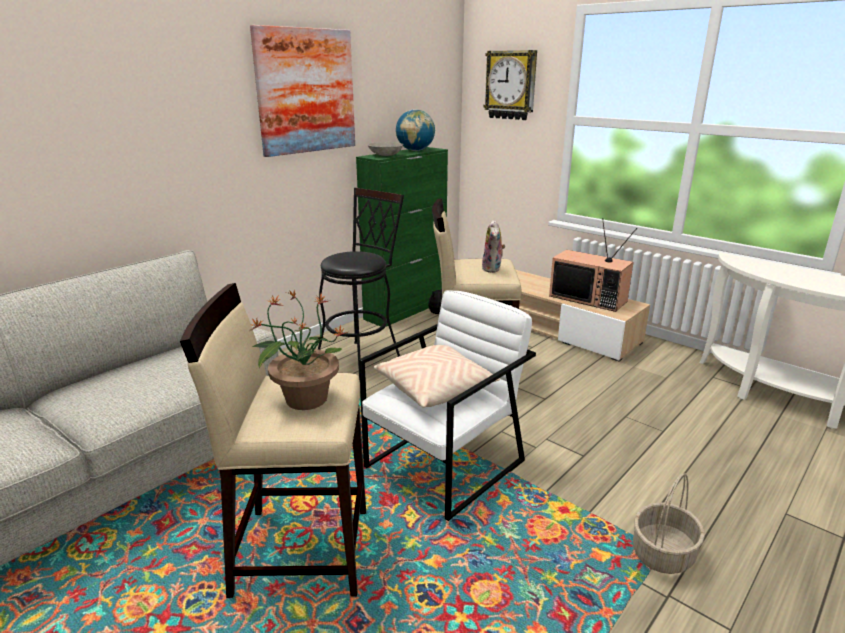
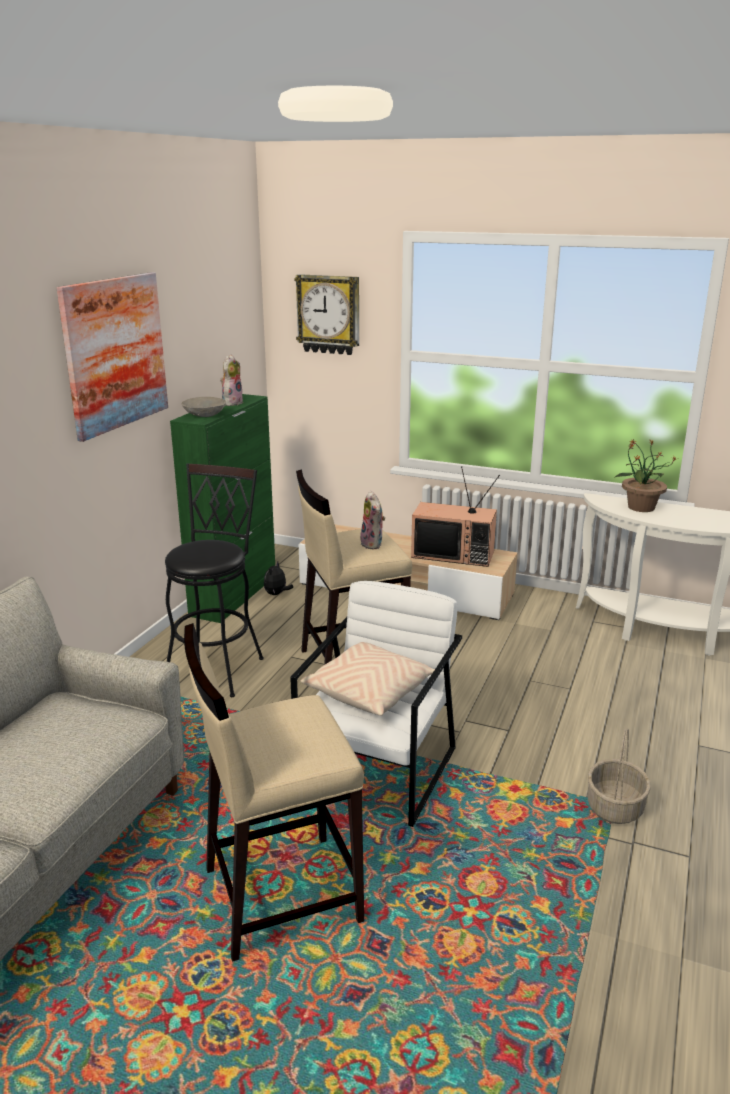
camera: 20 degrees left, 0 degrees up
(305, 399) = (293, 732): potted plant -> potted plant (640, 507)
(415, 150) = (232, 403): globe -> plush toy

